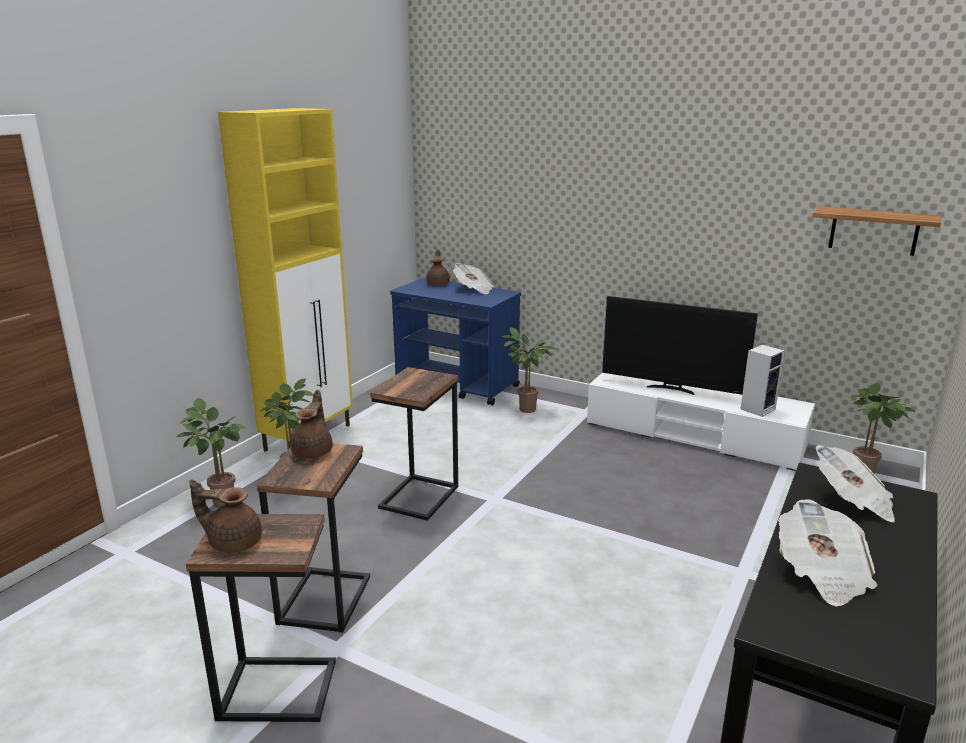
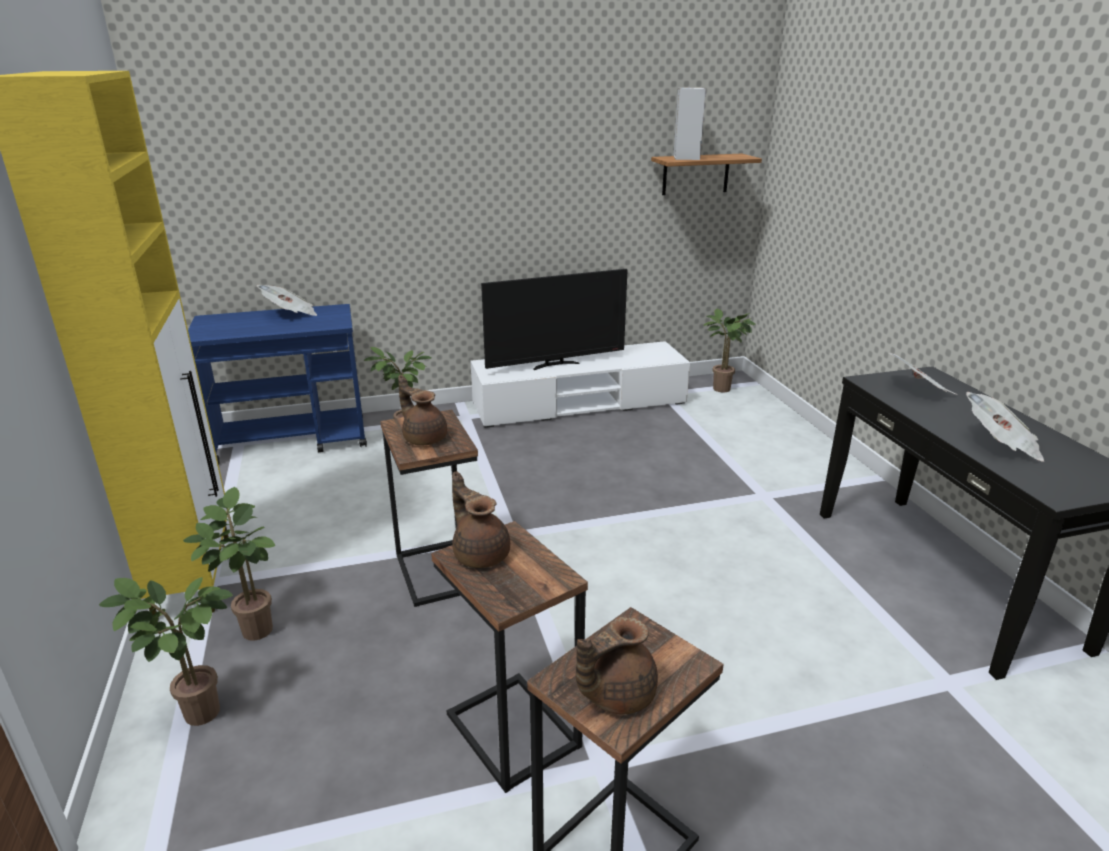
camera: 45 degrees left, 5 degrees up
(438, 284) = (232, 318): brown teapot -> brown teapot (424, 438)
(758, 409) = (639, 359): speaker -> speaker (685, 157)

